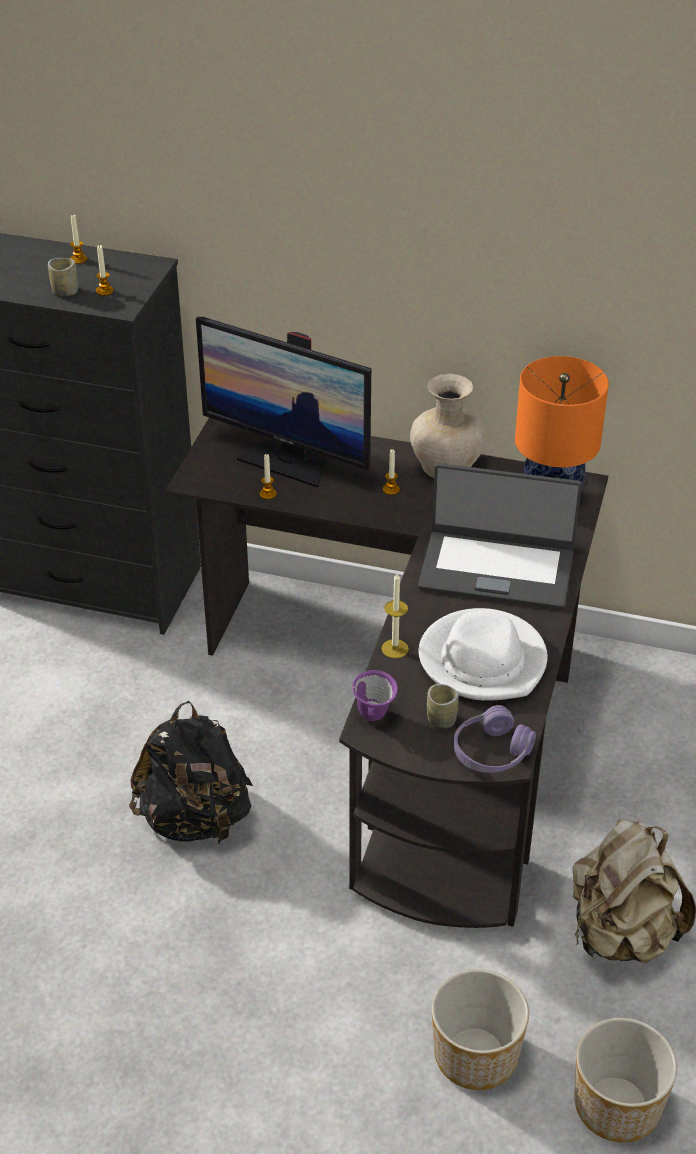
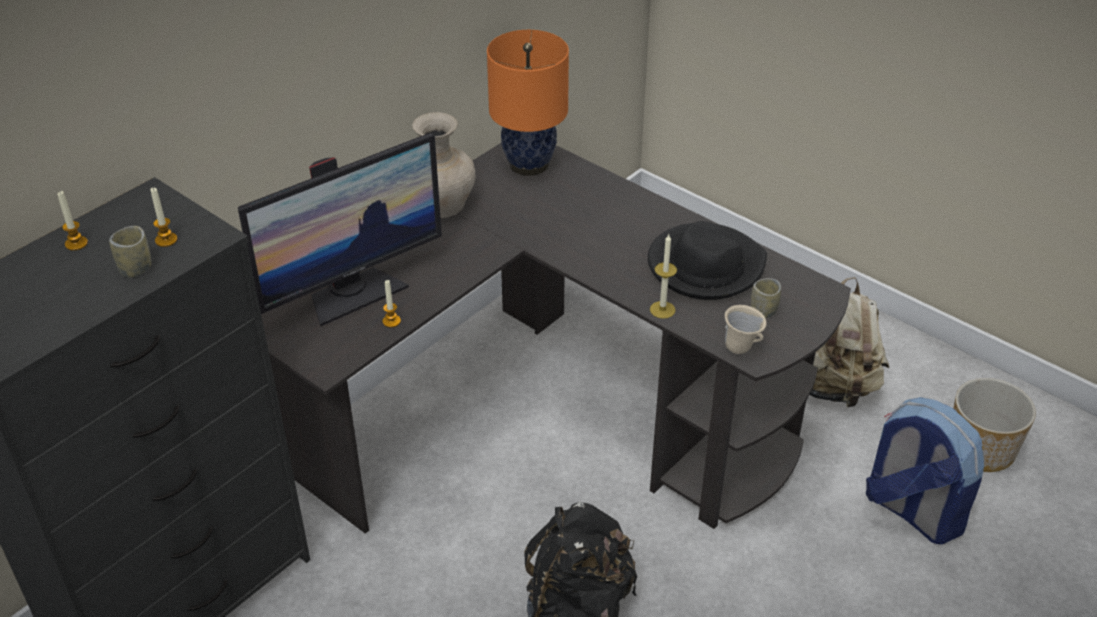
camera: 65 degrees left, 0 degrees up
(374, 717) = (741, 348): purple mug -> beige mug
(391, 489) = (448, 244): candle -> none
(475, 1054) = (911, 511): planter -> backpack
(483, 660) = (705, 266): white hat -> black hat
(491, 752) = (814, 297): purple headphones -> none
(496, 569) = (597, 222): laptop -> none

